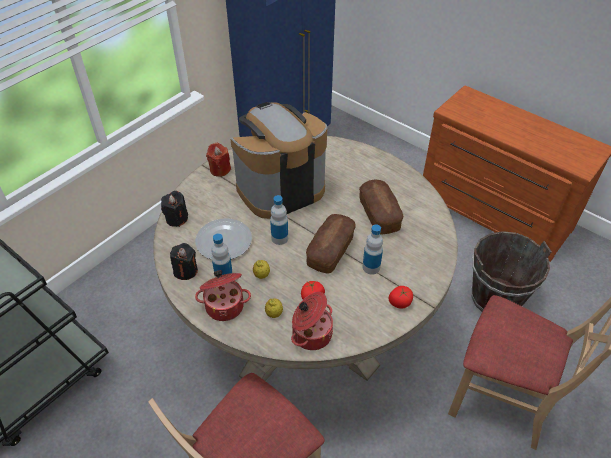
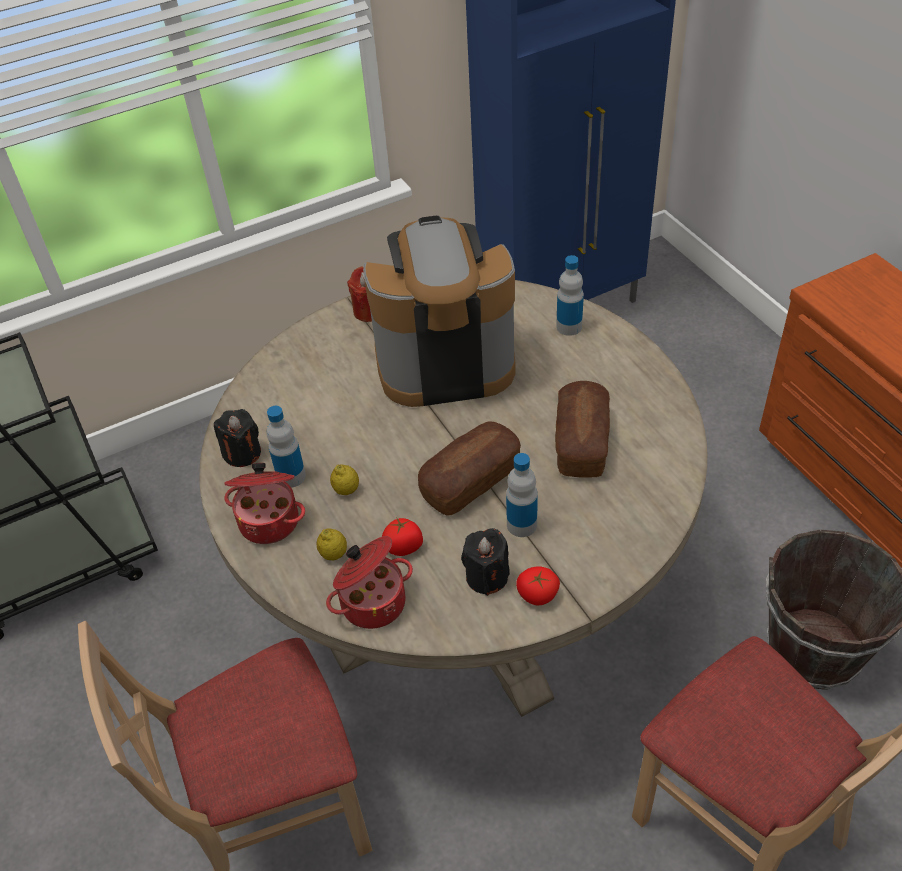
camera: 25 degrees right, 0 degrees up
(177, 218) = (269, 372): black candle -> black candle (487, 576)
(224, 241) = (319, 423): plate -> none
(279, 238) = (403, 440): bottle -> bottle (569, 327)

